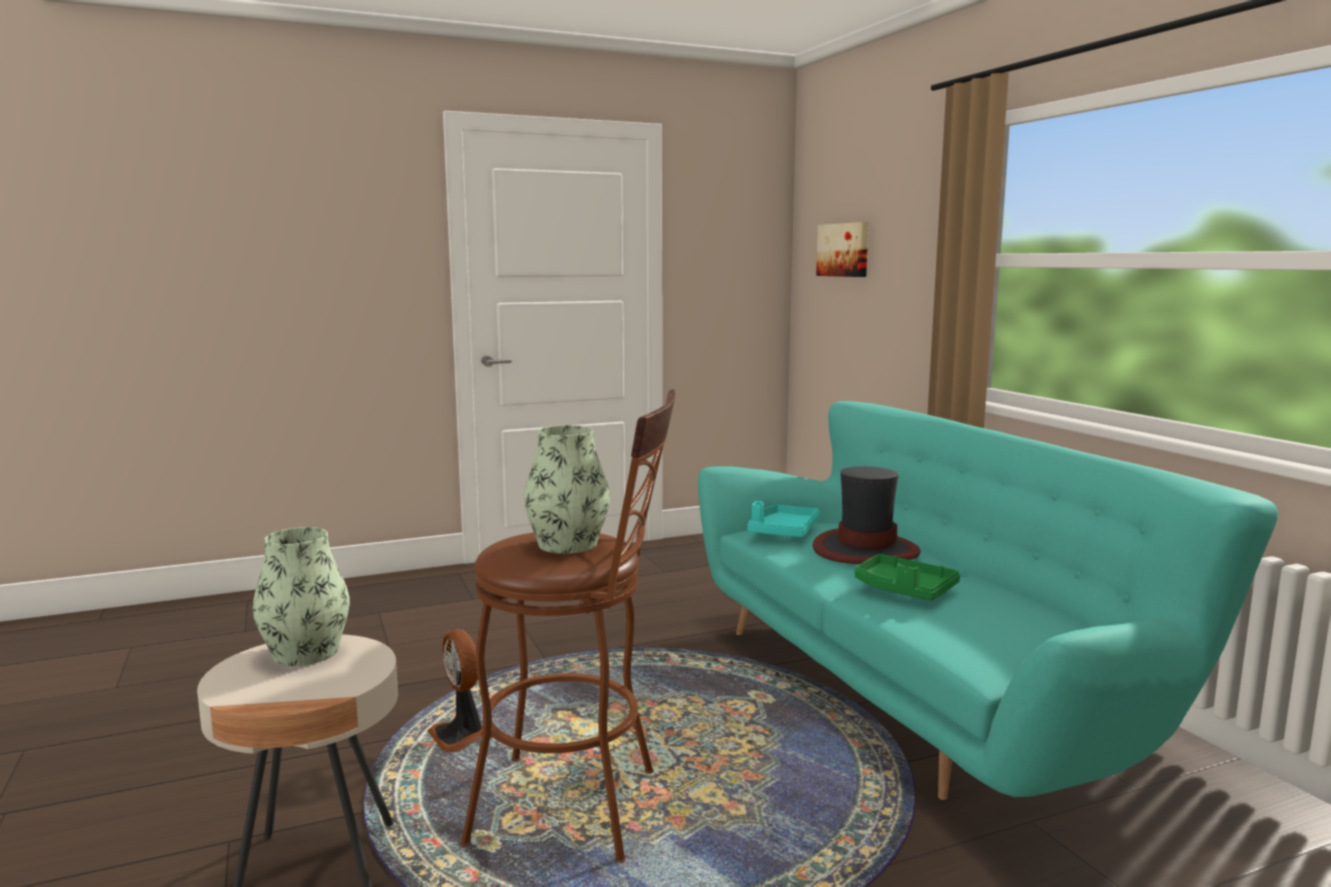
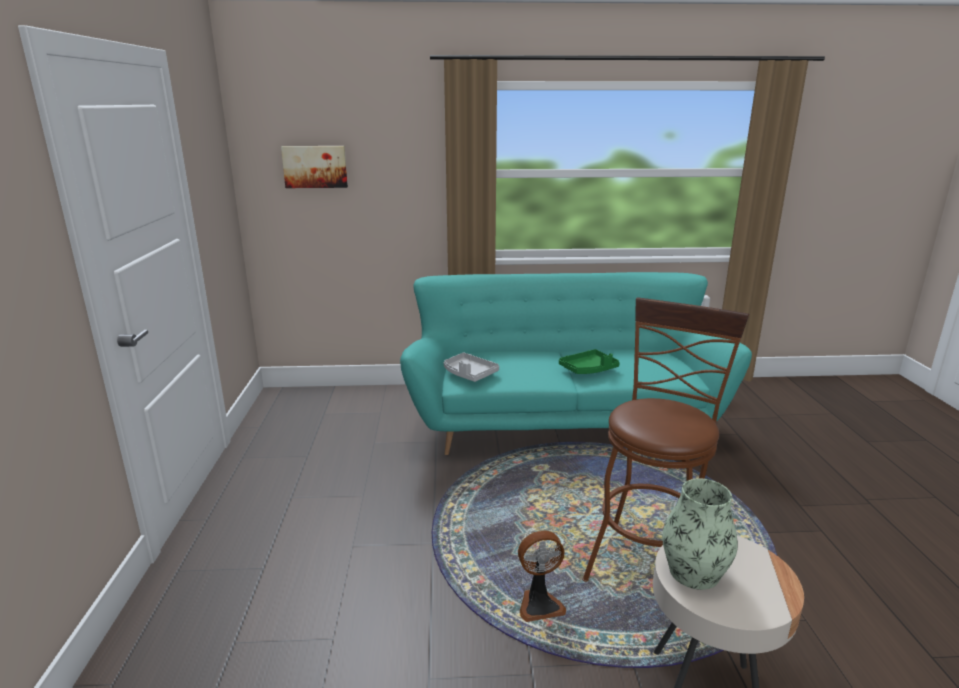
camera: 70 degrees left, 10 degrees up
(567, 544) = (664, 412): vase -> none
(783, 531) = (469, 374): turquoise tray -> grey tray
(865, 550) = (520, 362): hat -> none

